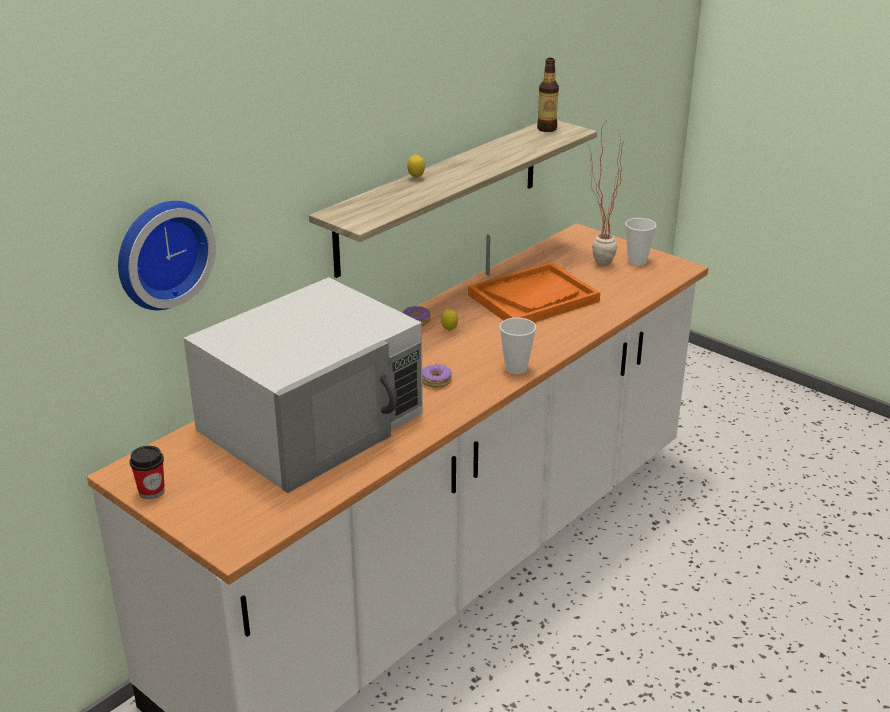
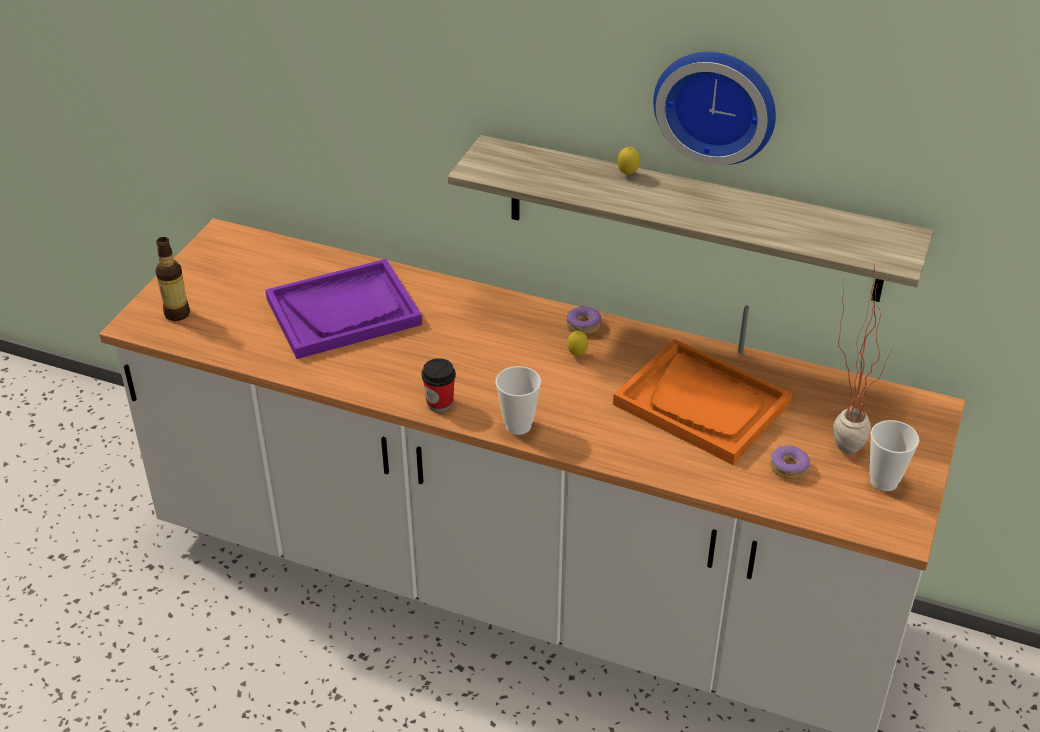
camera: 70 degrees right, 10 degrees up
(151, 491) = (200, 257): cup -> cup (440, 403)
(161, 252) = (302, 78): wall clock -> wall clock (717, 104)
(313, 422) = (344, 311): white microwave -> purple tray
(435, 381) = (459, 371): donut -> donut (788, 467)
(547, 129) = (883, 235): bottle -> bottle (177, 314)

